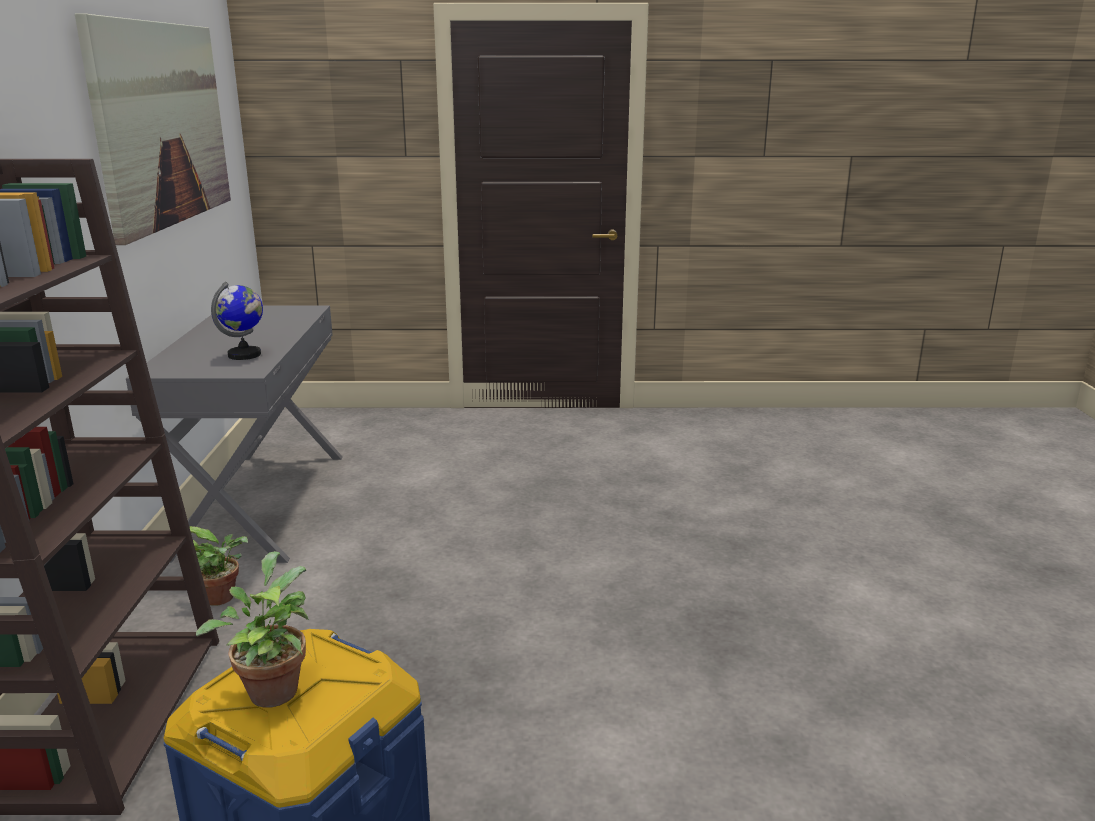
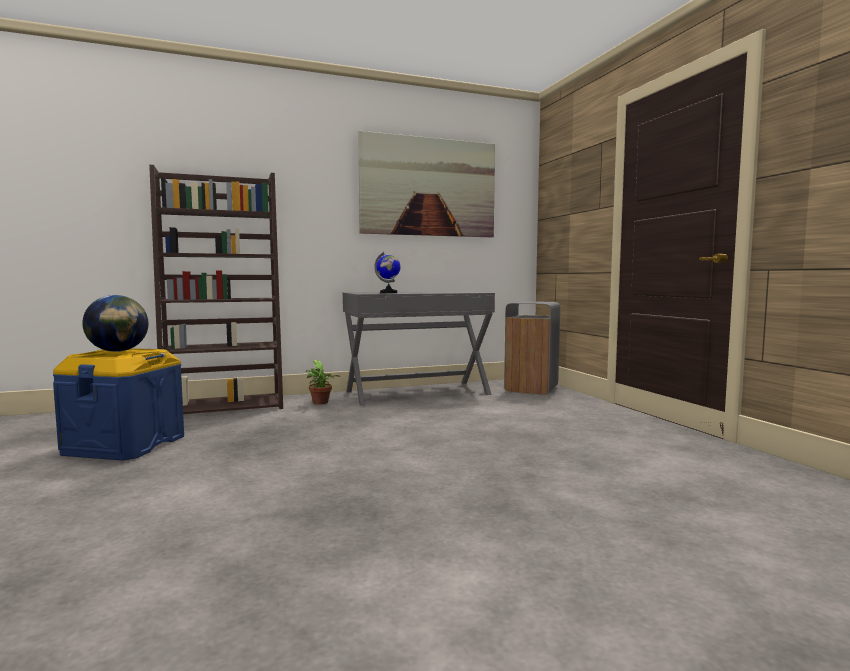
camera: 70 degrees right, 15 degrees down
(272, 688) = (118, 351): potted plant -> globe
(345, 426) = (532, 389): none -> grey trash can

